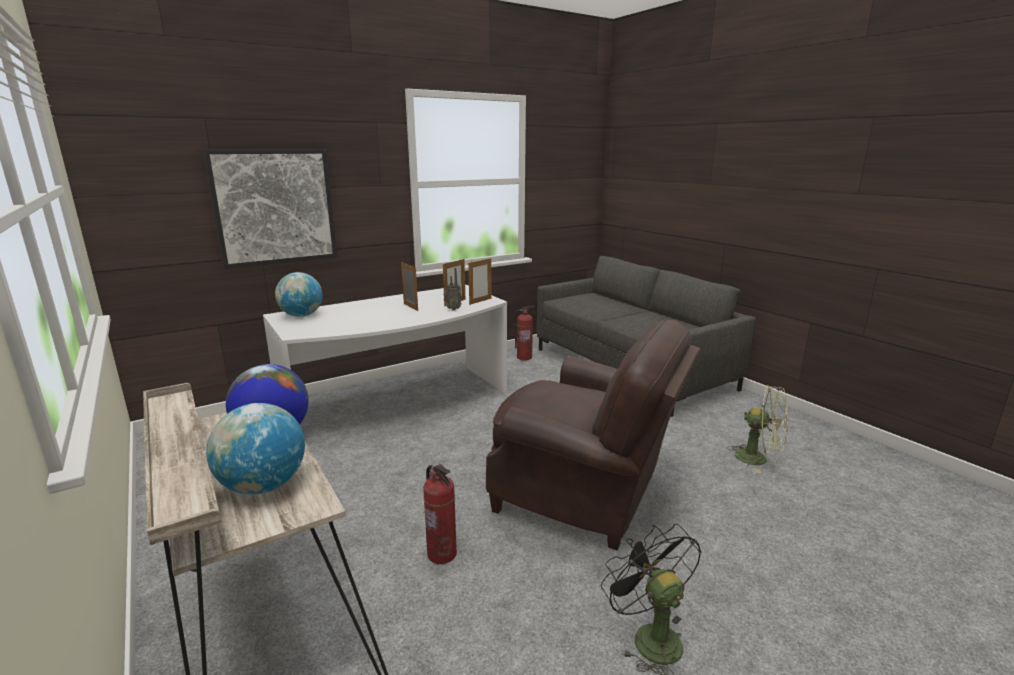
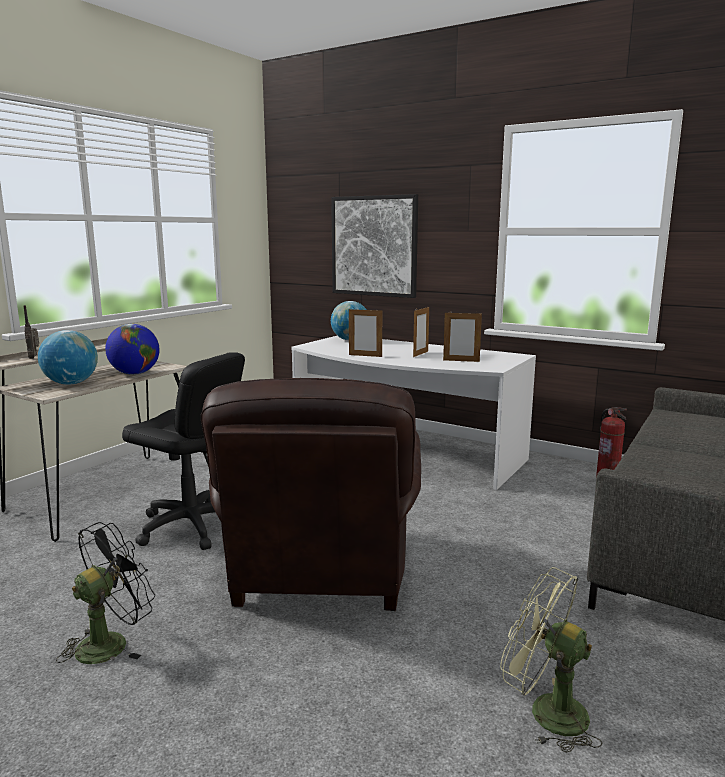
camera: 65 degrees right, 5 degrees down
(442, 554) = (191, 526): fire extinguisher -> black office chair
(452, 309) = (438, 363): radio -> radio (34, 357)
(480, 301) = (483, 366): picture frame -> picture frame (365, 355)
(758, 459) = (545, 711): green fan -> green fan turned 120 degrees clockwise

